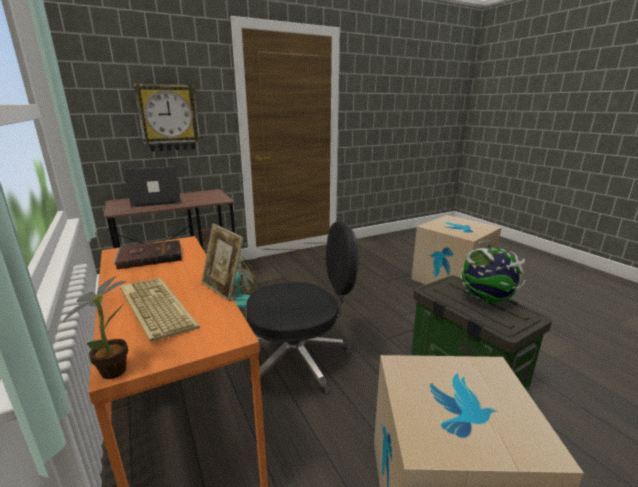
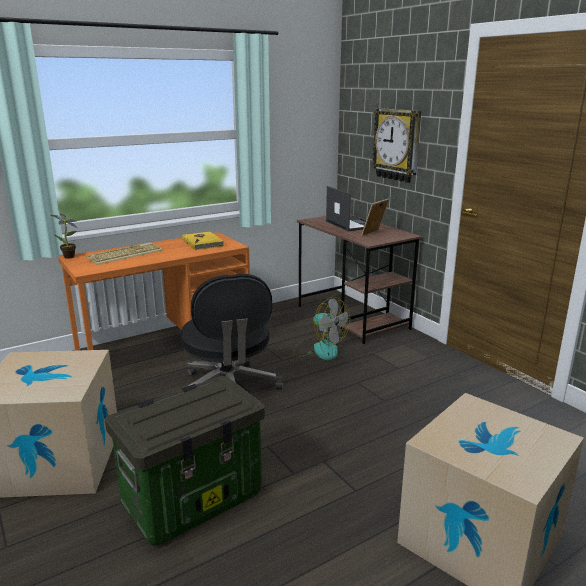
camera: 85 degrees right, 0 degrees up
(150, 256) = (203, 242): brown book -> yellow book
(224, 288) = (143, 264): picture frame -> picture frame (374, 233)
(486, 299) = (188, 415): globe -> none

